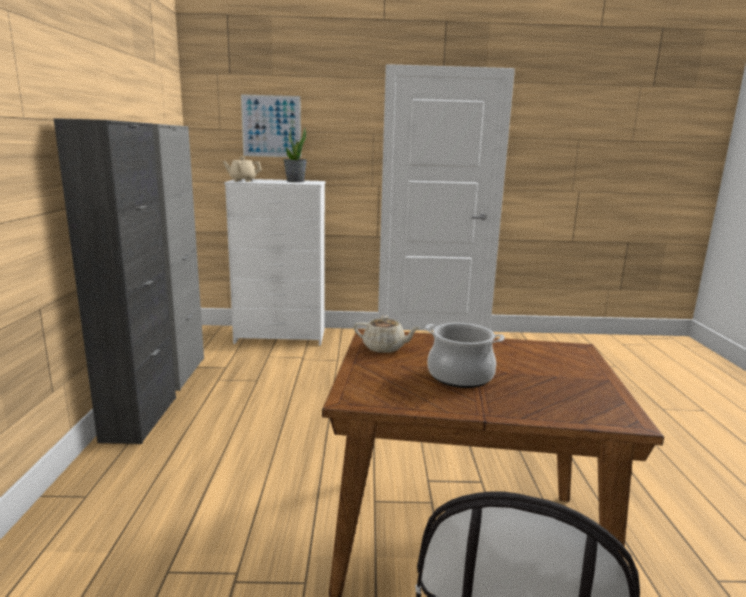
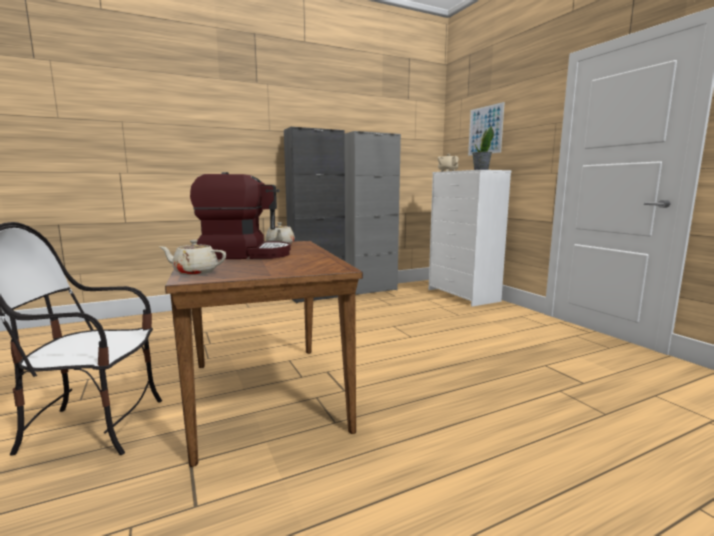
camera: 65 degrees right, 5 degrees down
(460, 376) = (244, 254): cooking pot -> coffee machine
(589, 415) = (195, 272): none -> beige teapot

